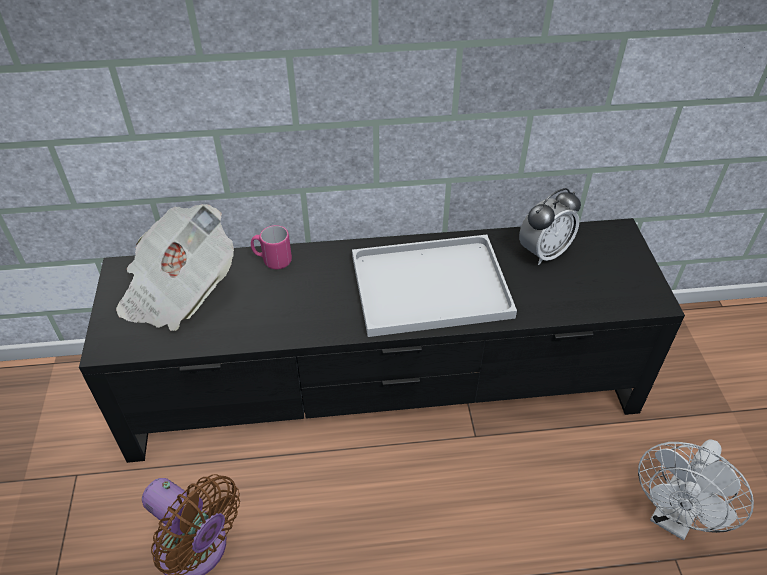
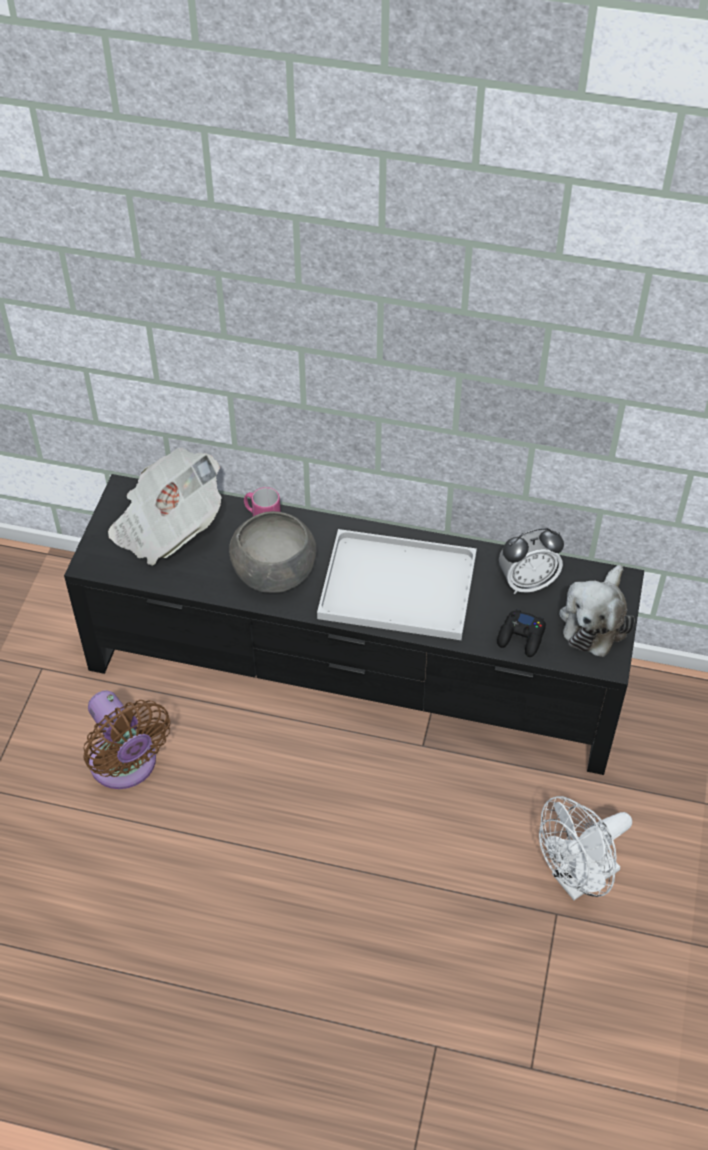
camera: 20 degrees right, 5 degrees up
(305, 305) = (274, 572): none -> grey bowl
(567, 300) = (521, 637): none -> black game controller
(621, 268) = (595, 620): none -> plush toy

